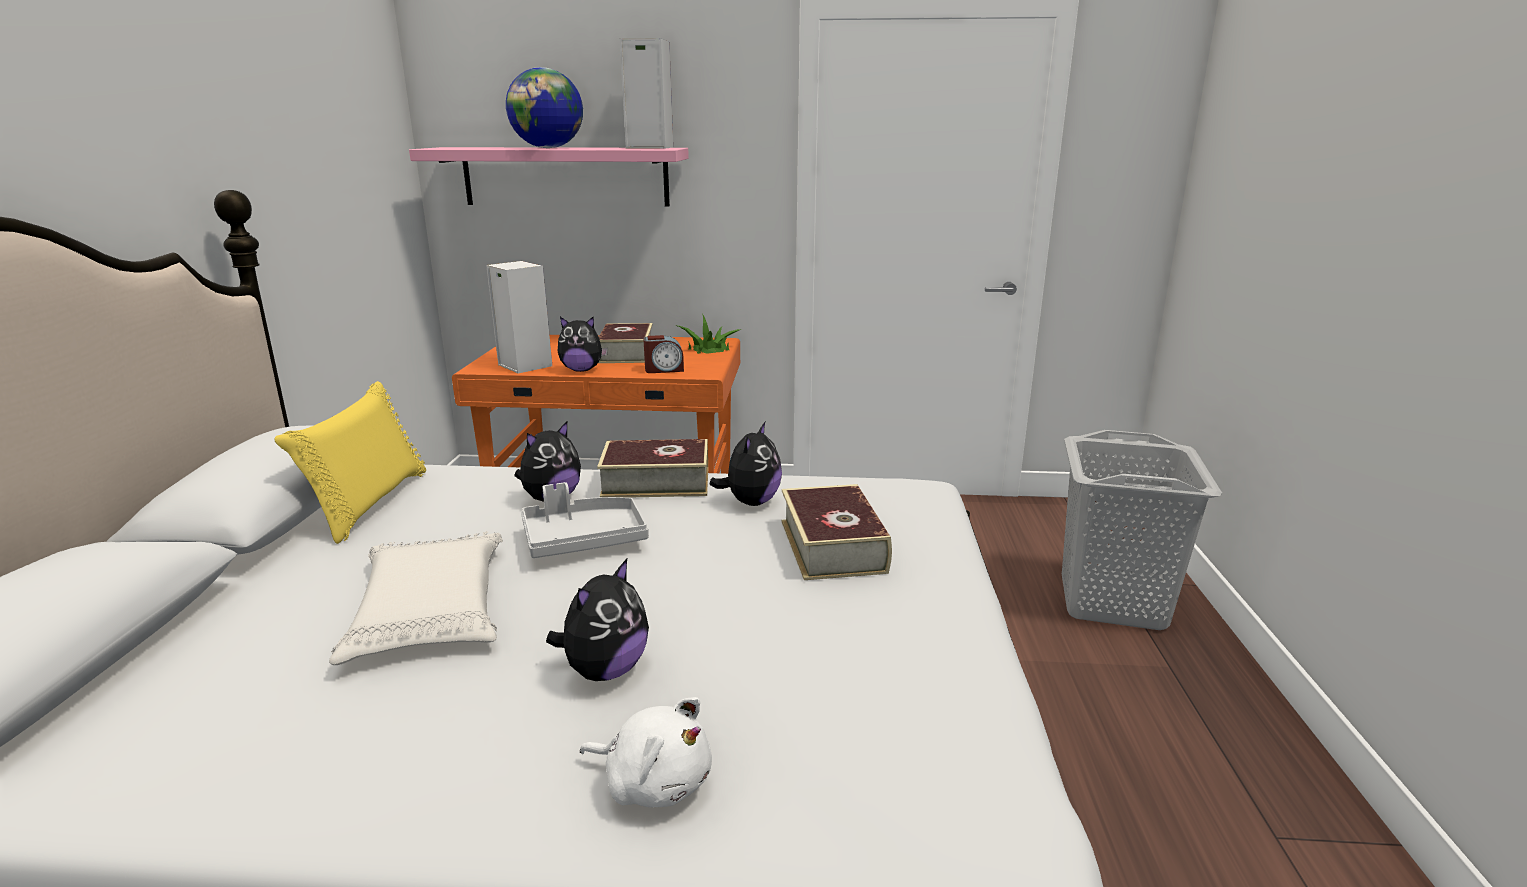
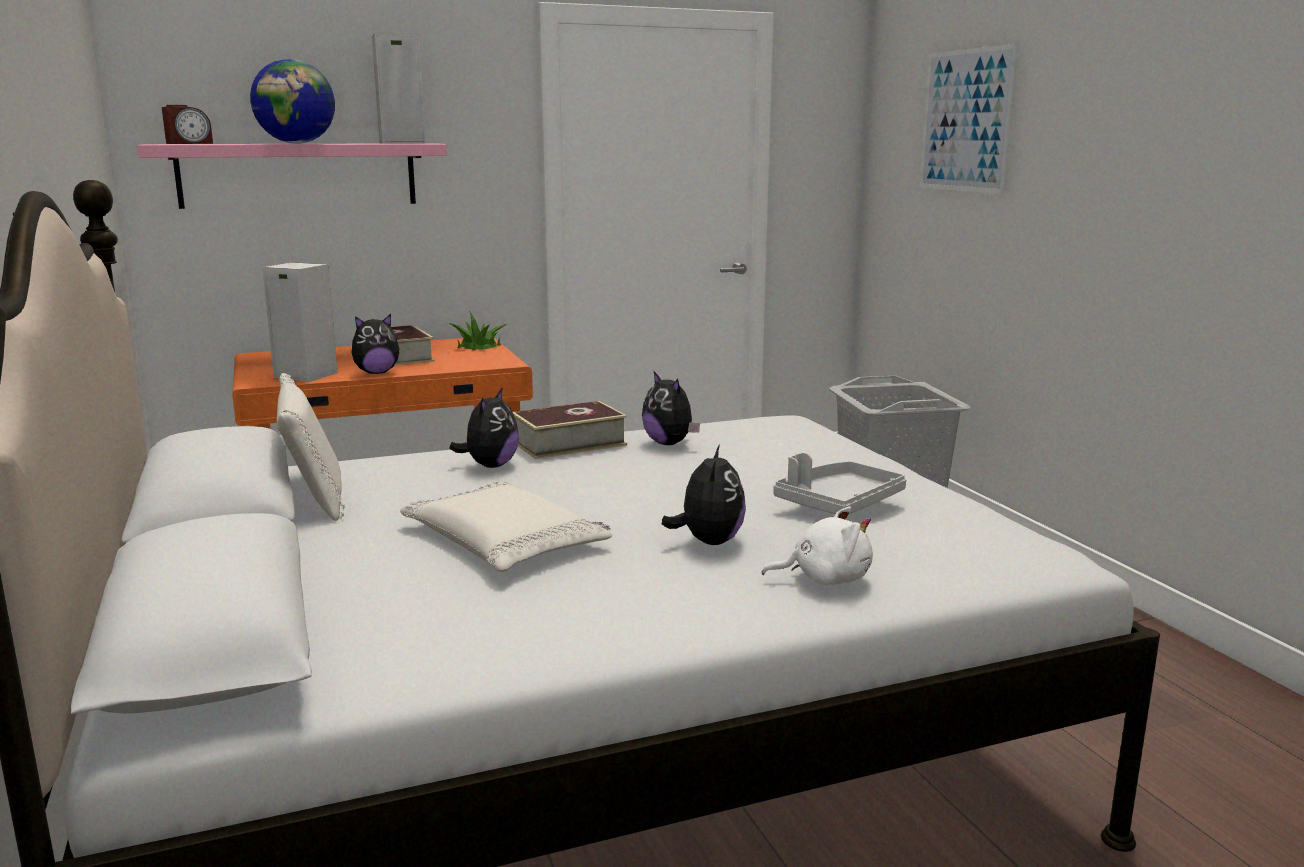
camera: 25 degrees left, 5 degrees down
(369, 504) = (314, 494): yellow pillow -> white pillow
(584, 540) = (570, 483): grey tray -> grey tray (838, 503)
(664, 370) = (462, 364): alarm clock -> alarm clock (189, 143)
(751, 502) = (670, 443): plush toy -> plush toy turned 150 degrees clockwise
(832, 546) = (770, 457): book -> none
(1291, 126) = (966, 121): none -> picture

